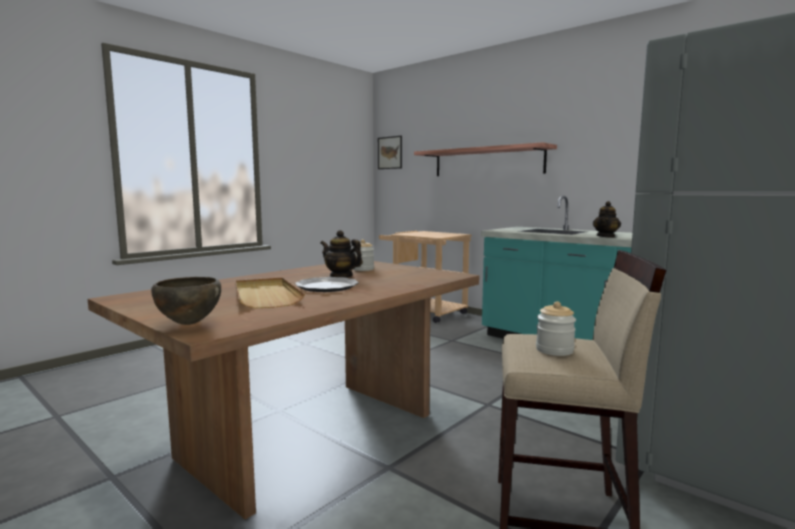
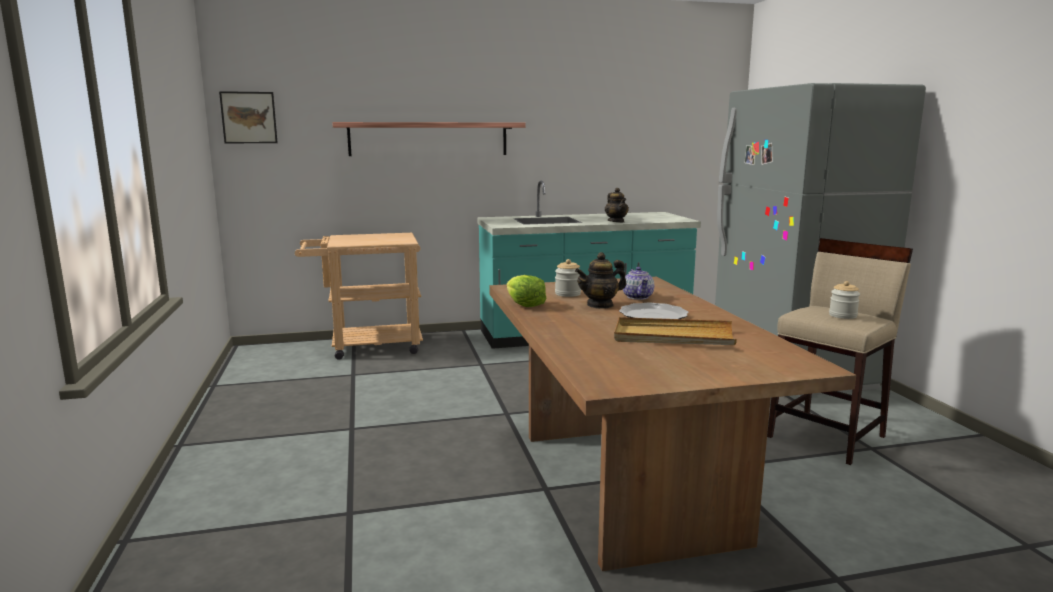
camera: 55 degrees left, 5 degrees up
(188, 324) = (779, 369): brown bowl -> none
(314, 268) = (524, 304): none -> lettuce
(386, 279) = (638, 297): none -> teapot

